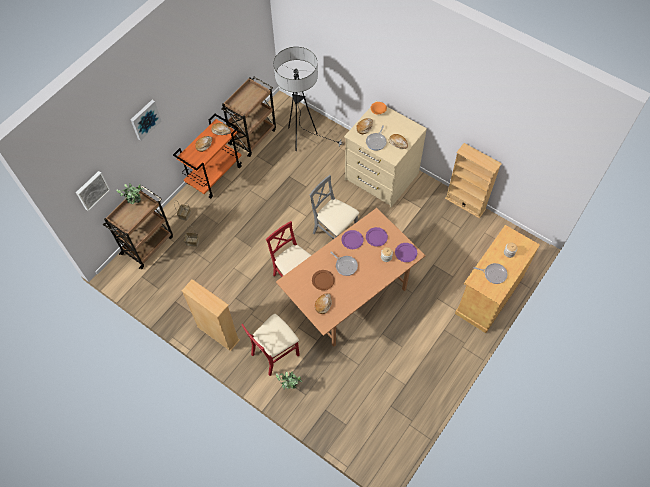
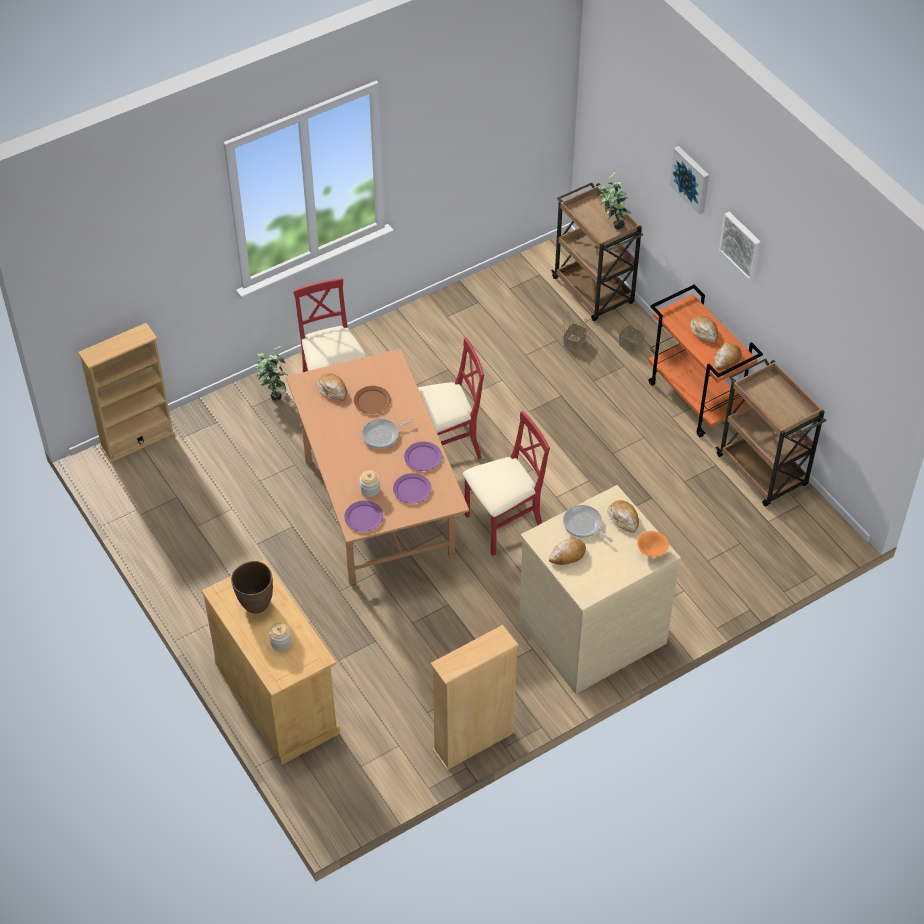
camera: 110 degrees right, 10 degrees down
(92, 190) = (610, 133): picture -> picture (742, 245)
(218, 333) = (400, 336): beige bookcase -> beige bookcase (137, 440)
(302, 139) = (728, 541): floor lamp -> none
(334, 233) = (503, 524): grey chair -> red chair
(493, 274) = (256, 604): frying pan -> brown vase

